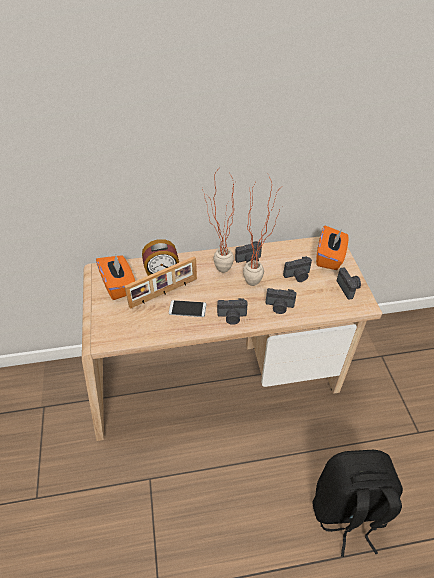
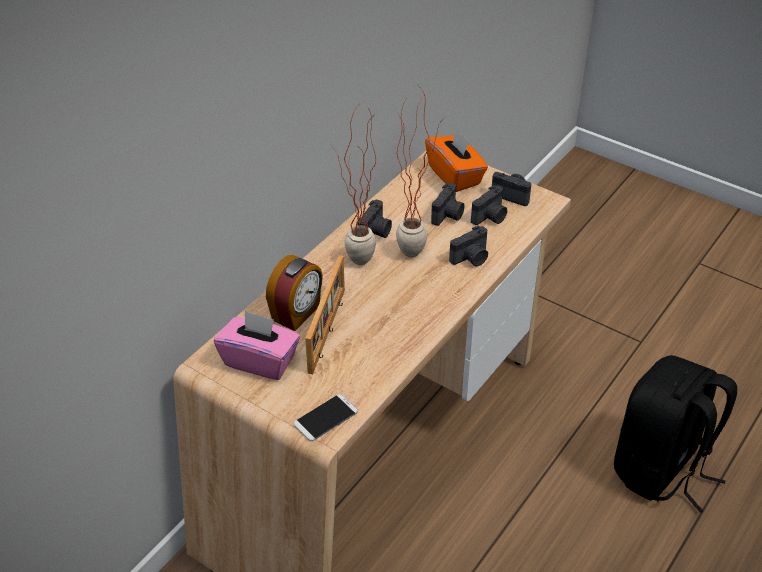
camera: 45 degrees left, 5 degrees down
(119, 285) = (260, 361): orange tissue box -> pink tissue box
(187, 309) = (379, 327): phone -> phone (326, 418)
(232, 317) = (438, 302): camera -> camera (490, 217)

